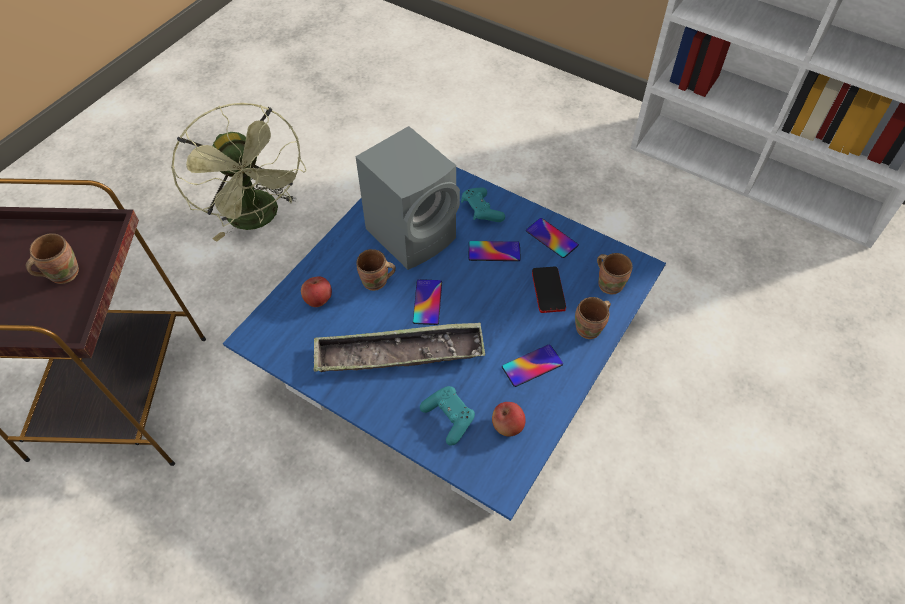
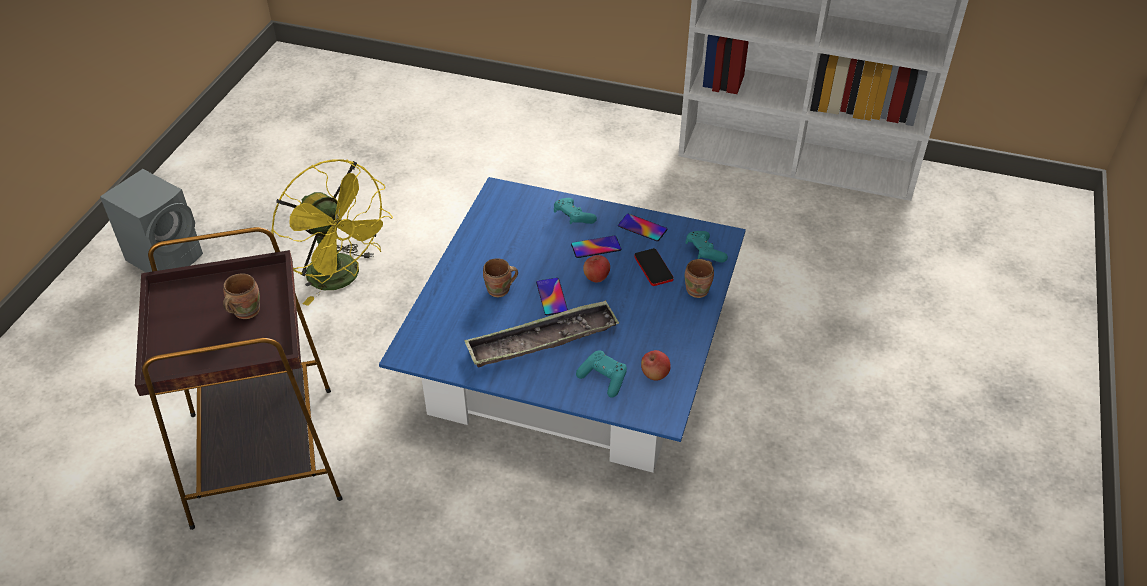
camera: 15 degrees left, 10 degrees down
(258, 218) = (342, 278): green fan -> yellow fan
(318, 300) = (453, 314): apple -> apple (596, 277)
(414, 233) = (519, 246): grey speaker -> grey speaker (167, 256)
(532, 365) = (659, 326): phone -> none
(610, 283) = (704, 253): brown mug -> turquoise game controller

